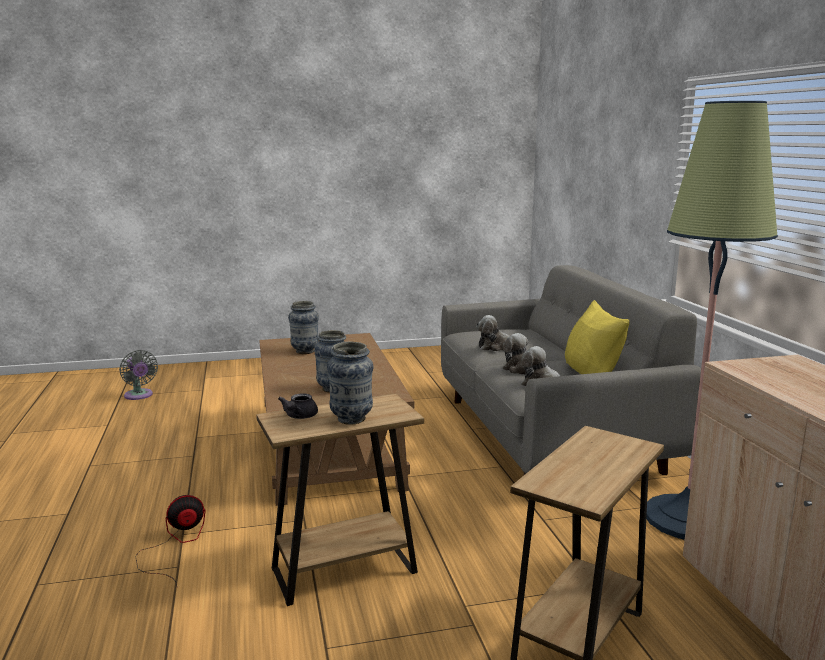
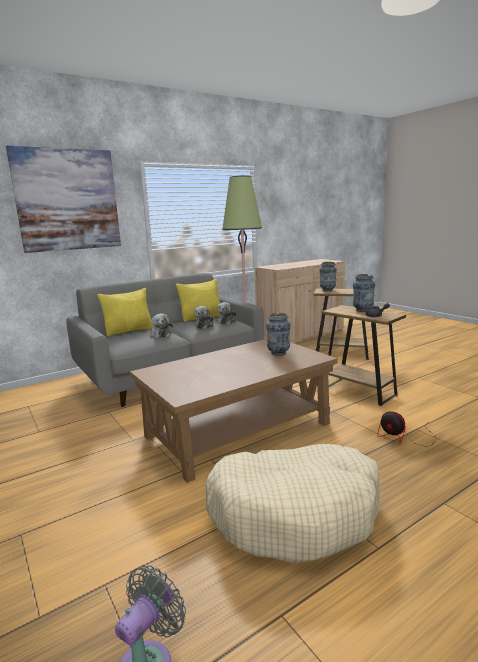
camera: 110 degrees left, 0 degrees up
(169, 447) = (295, 512): none -> beige dog bed
(304, 351) = (203, 379): vase -> vase (327, 290)
(536, 337) = (129, 331): none -> yellow pillow
(615, 144) = (68, 200): none -> picture

